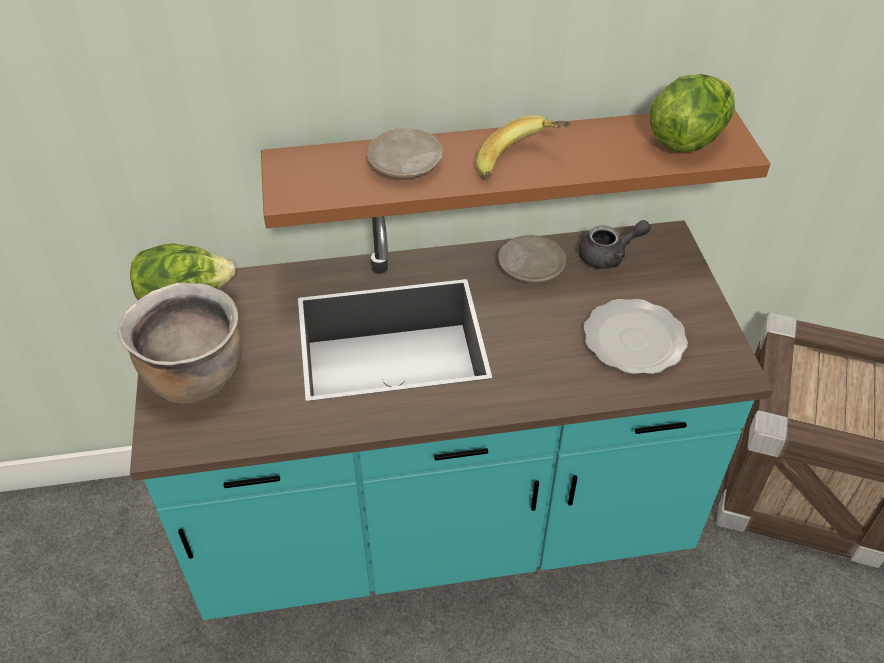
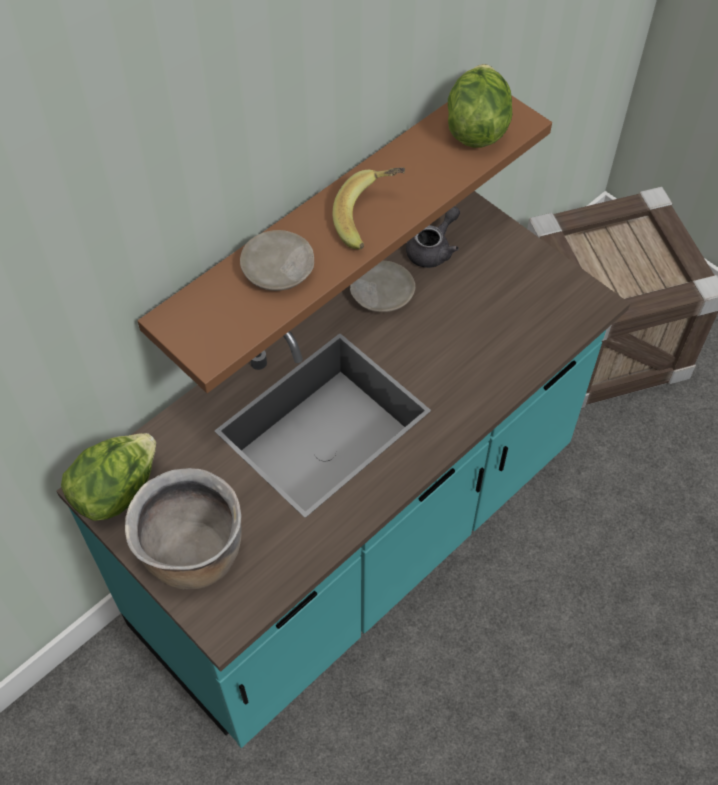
camera: 35 degrees left, 10 degrees up
(634, 340) = (509, 316): plate -> none

